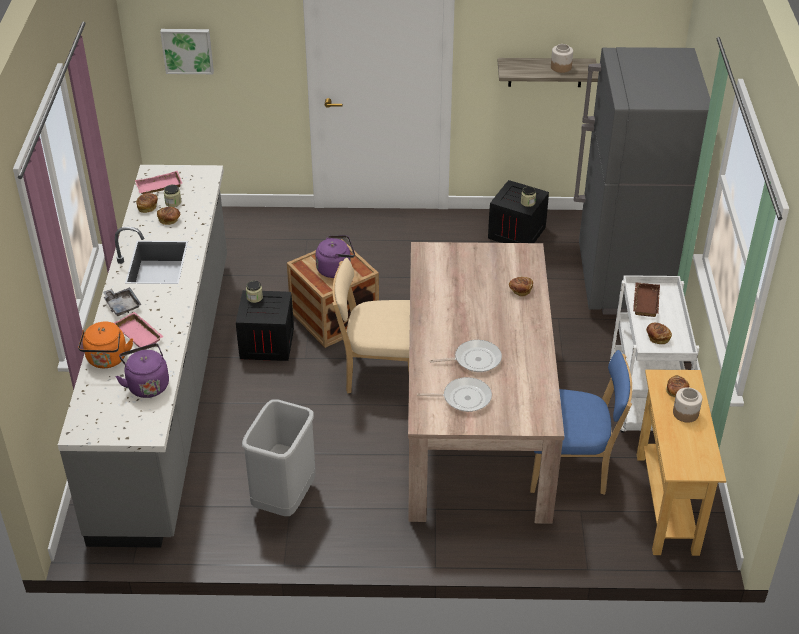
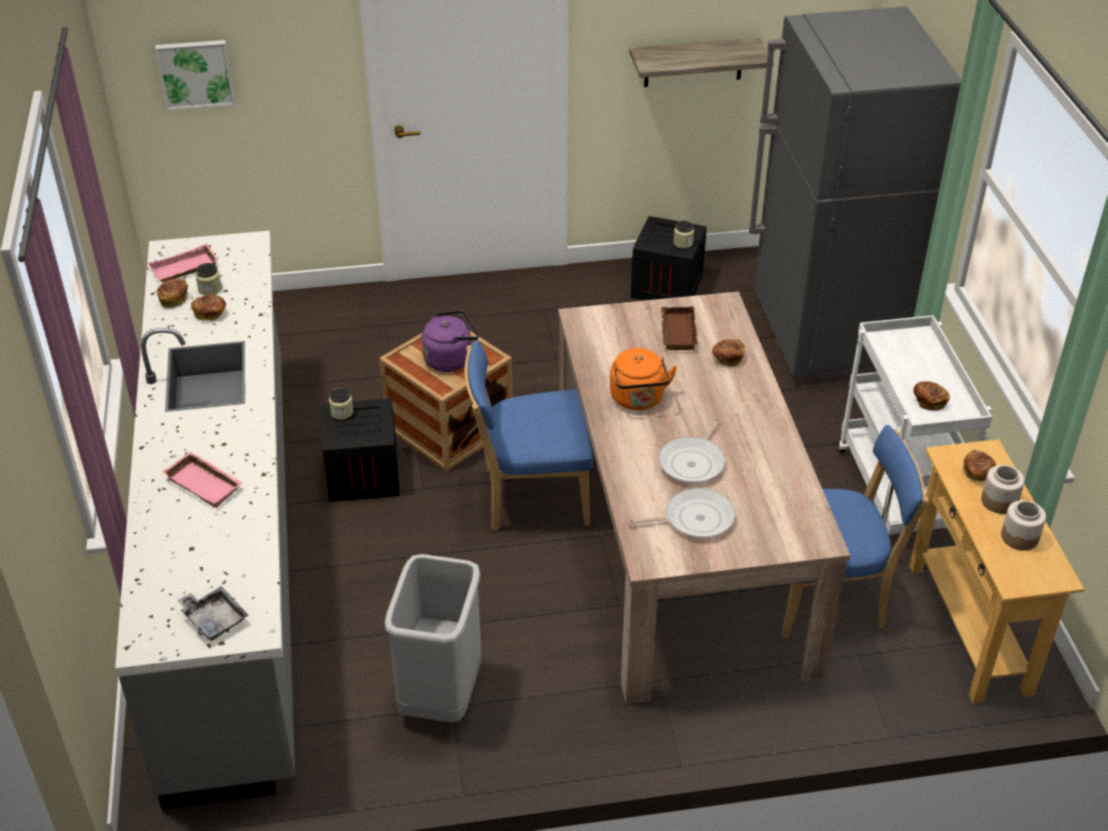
camera: 10 degrees left, 0 degrees up
(107, 360) = (164, 528): orange kettle -> orange kettle (638, 400)
(122, 305) = (168, 444): grey tray -> grey tray (214, 619)
(147, 385) = (233, 558): purple kettle -> none
(378, 373) = (530, 497): beige chair -> blue chair
(474, 359) = (693, 462): frying pan -> frying pan turned 135 degrees clockwise
(561, 67) = (718, 52): jar -> jar (1019, 537)
(644, 302) = (895, 355): brown tray -> brown tray (676, 331)

